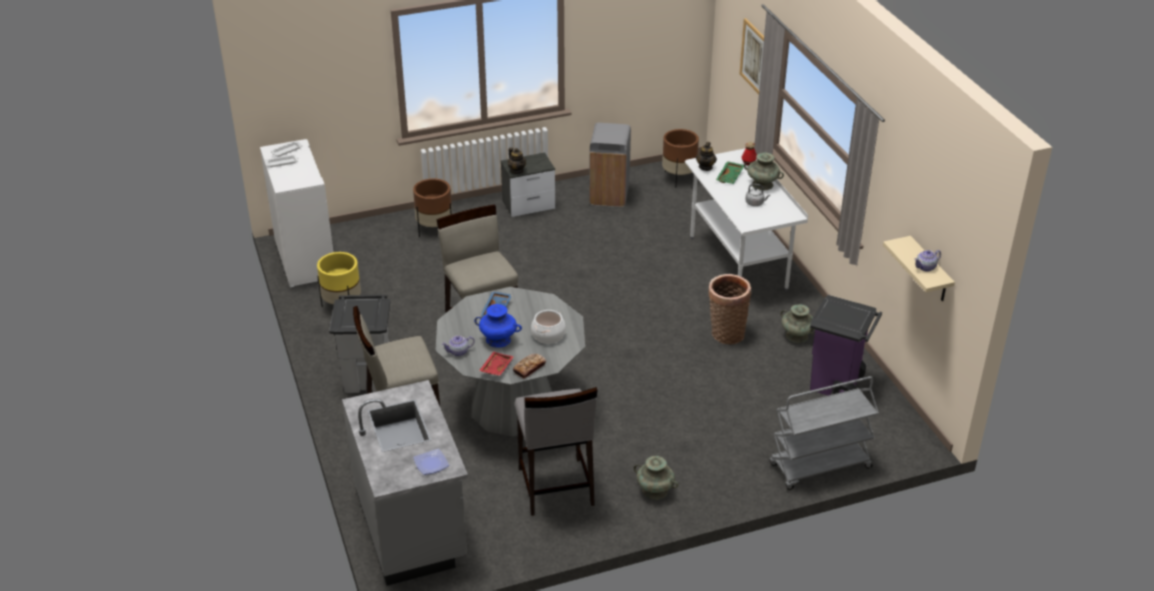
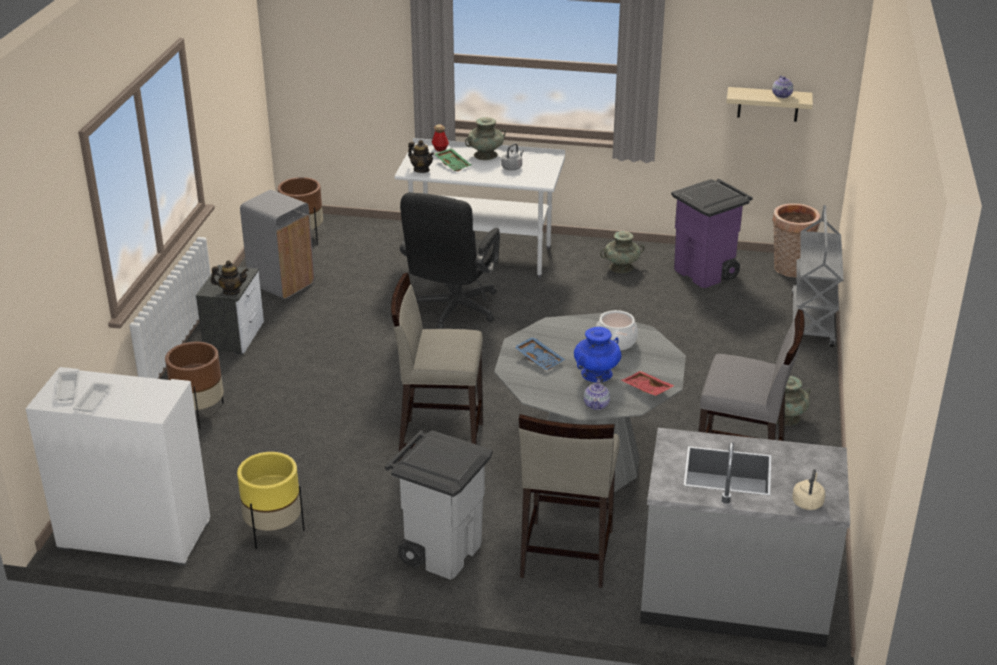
camera: 60 degrees left, 5 degrees down
(385, 471) = (807, 502): none -> beige kettle
(431, 464) = (815, 467): plate -> none
(529, 368) = (664, 369): bread -> none
(646, 279) = (452, 312): none -> black office chair
(726, 333) = (582, 300): basket -> basket (789, 269)
(754, 57) = (371, 46): picture -> none

